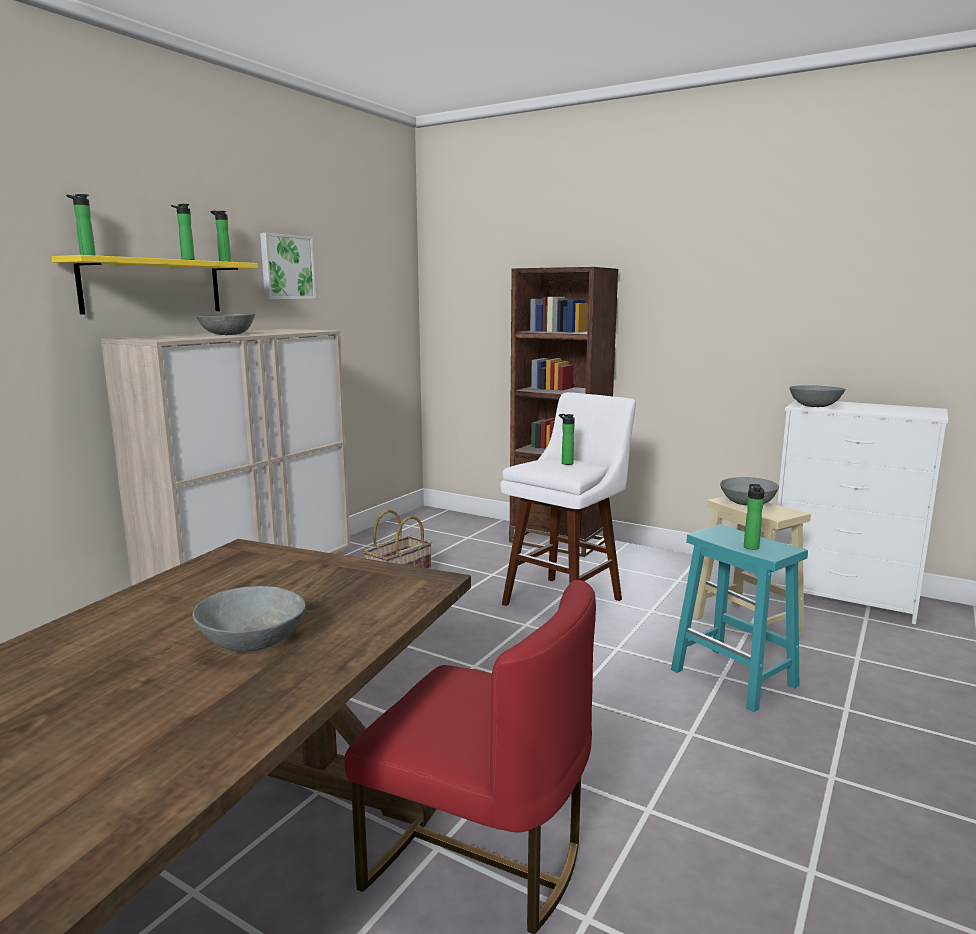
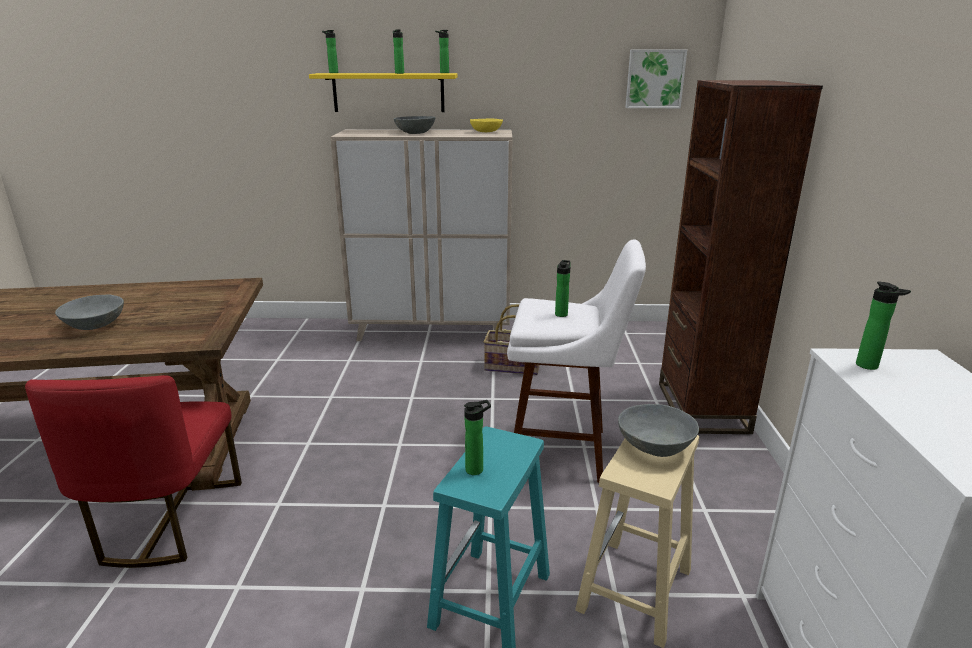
camera: 60 degrees right, 10 degrees up
(286, 267) = (519, 74): picture -> picture (654, 79)
(287, 330) = (486, 132): none -> yellow bowl
(815, 406) = (870, 366): grey bowl -> bottle

